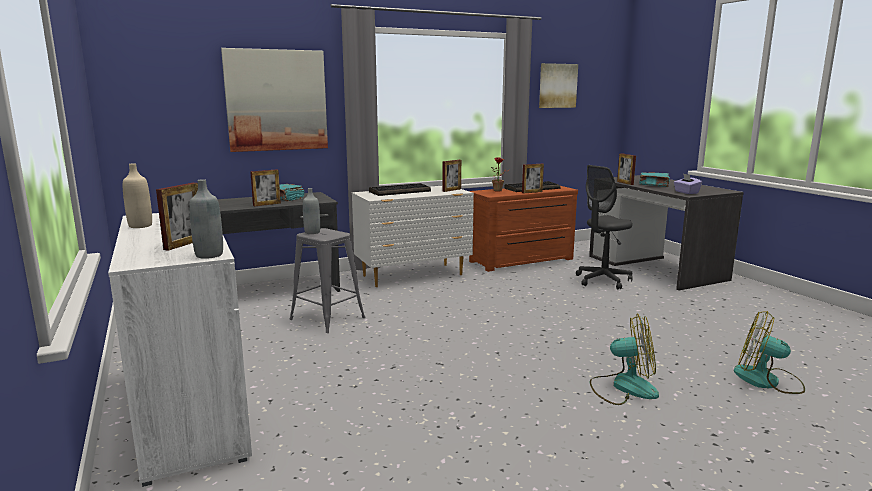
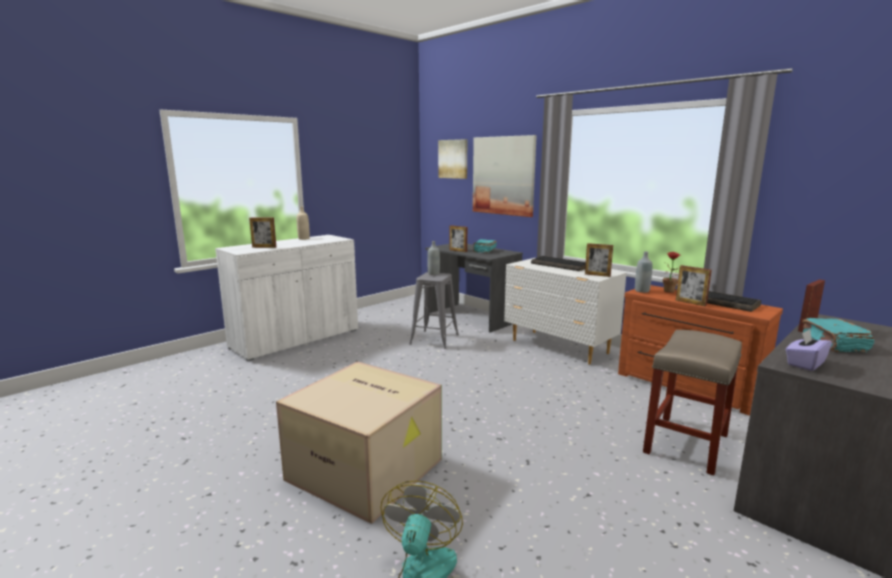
camera: 70 degrees right, 0 degrees up
(209, 255) = (242, 252): grey bottle -> grey bottle (642, 291)
(557, 86) = (835, 166): picture -> picture (453, 159)
(603, 280) = (686, 443): grey office chair -> beige stool
(623, 387) = (367, 469): fan -> cardboard box

